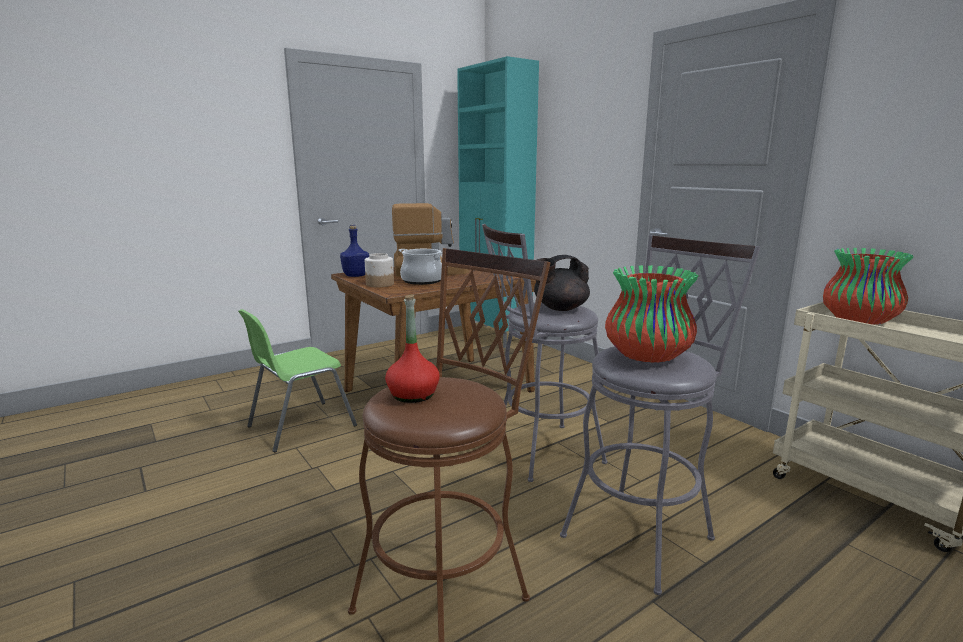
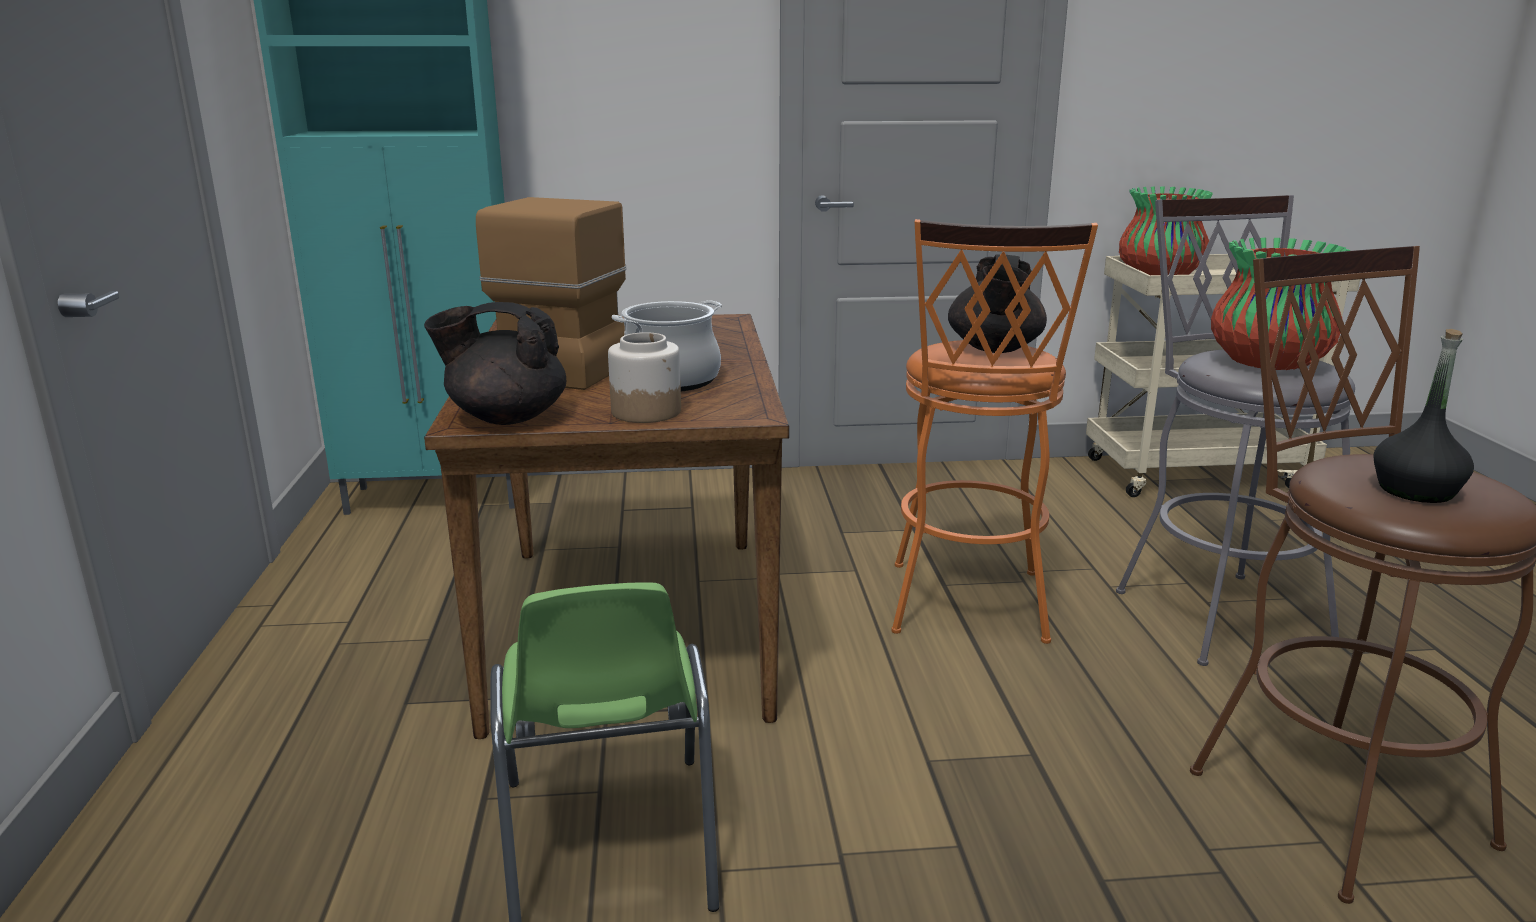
camera: 60 degrees left, 5 degrees up
(356, 275) = (506, 417): blue bottle -> black teapot
(413, 395) = (1416, 491): red bottle -> black bottle
(538, 453) = (967, 609): grey stool -> orange stool

